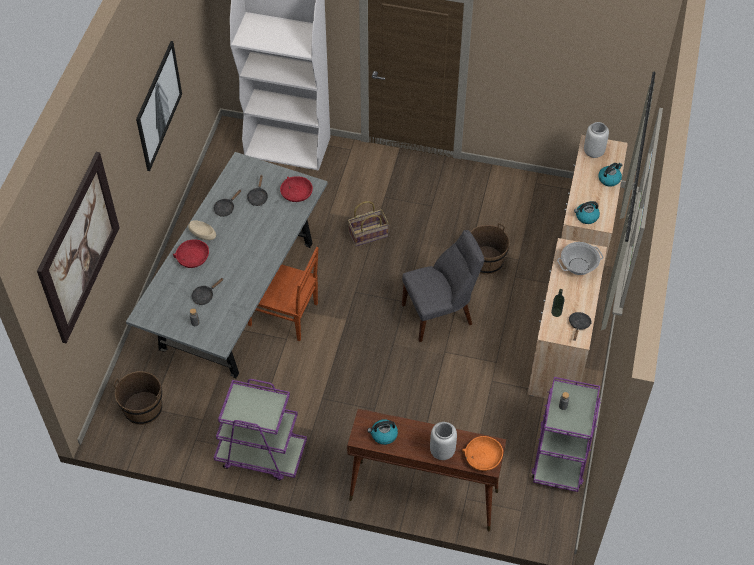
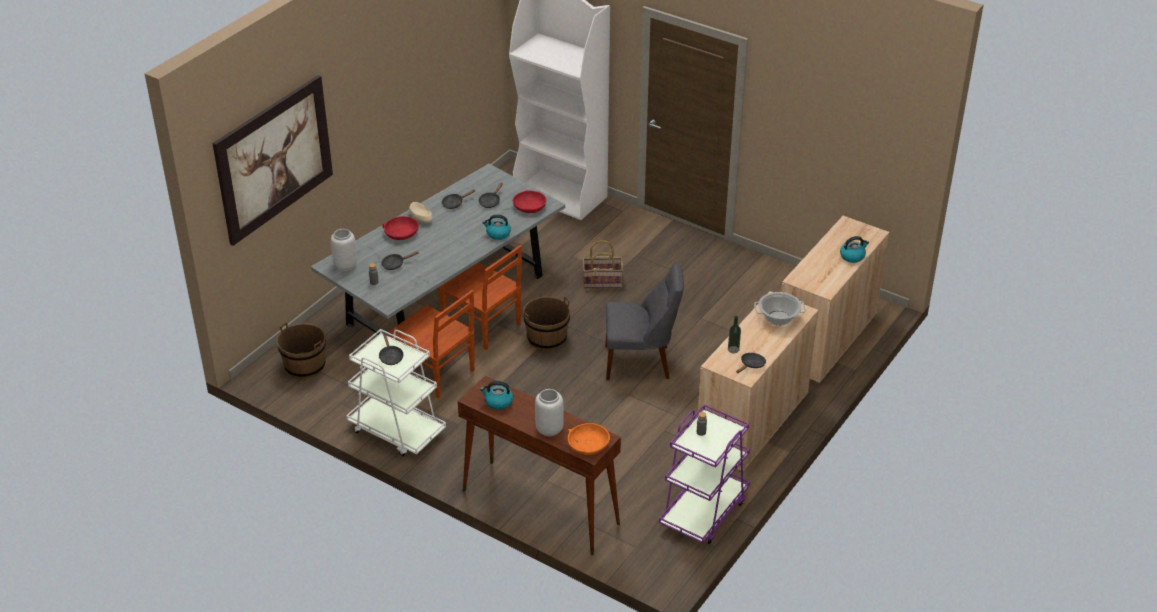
camera: 20 degrees right, 15 degrees down
(157, 105) = (414, 84): picture -> none
(255, 407) = (390, 356): none -> black frying pan
(261, 454) = (396, 430): purple cart -> white cart
(266, 379) = (435, 372): none -> brown chair
(486, 261) = (713, 330): brown bucket -> brown bucket (547, 338)
(586, 217) = (810, 281): kettle -> kettle (498, 234)
(593, 152) = (847, 231): grey vase -> grey vase (345, 265)

